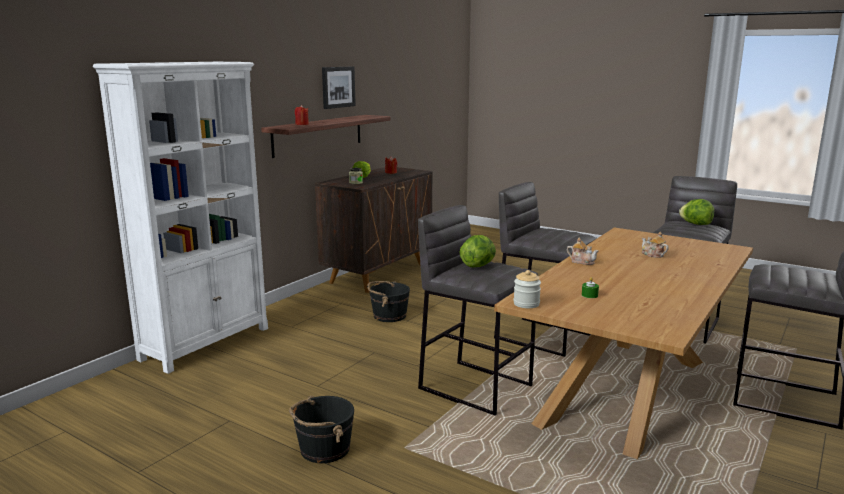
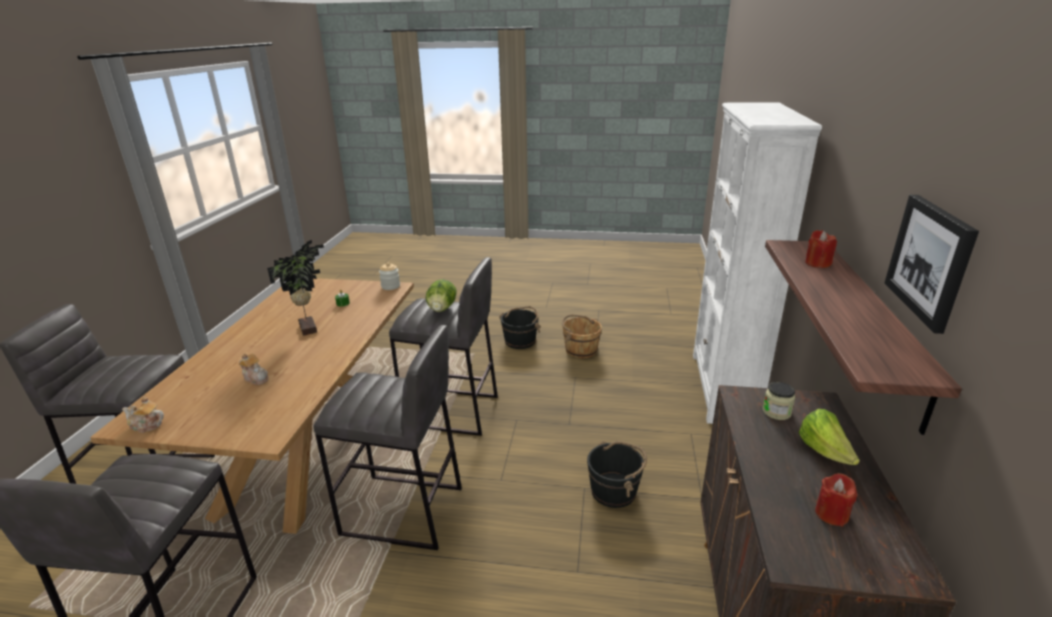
camera: 155 degrees right, 10 degrees up
(267, 413) = (580, 350): none -> brown bucket
(582, 261) = (344, 345): teapot -> teapot (146, 425)
(621, 279) = (310, 328): none -> potted plant
(695, 224) = (117, 493): lettuce -> none

